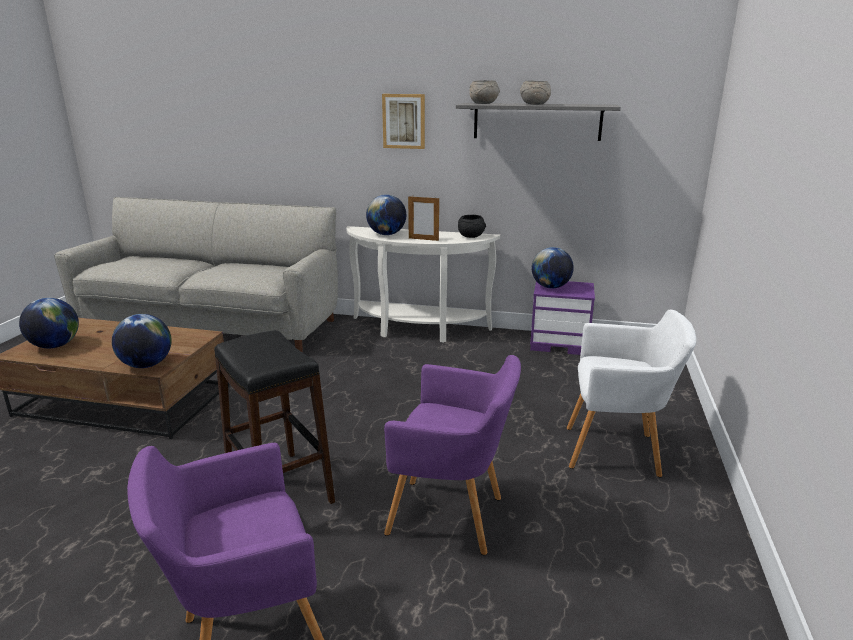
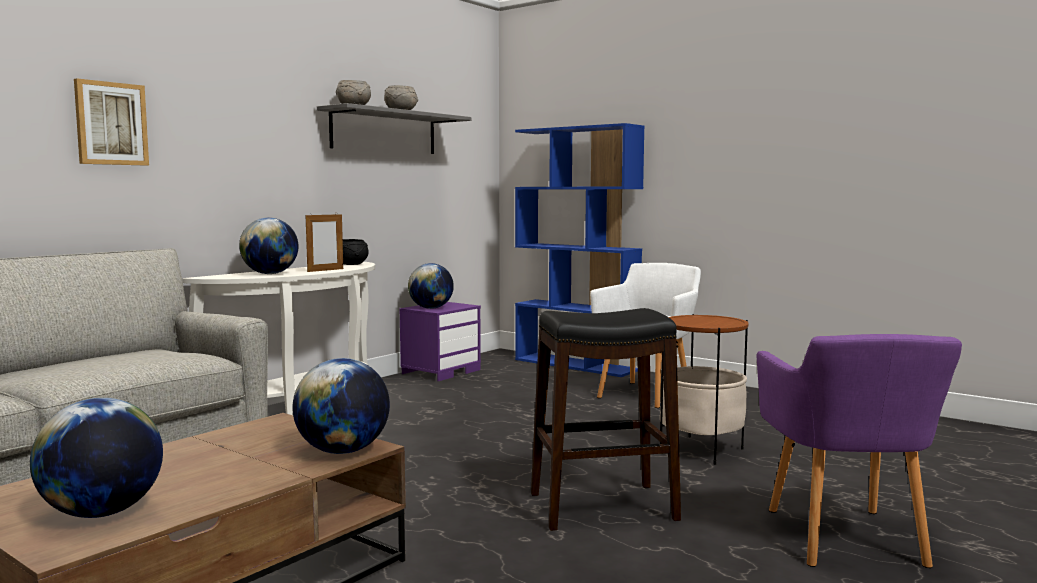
camera: 65 degrees left, 15 degrees down
(404, 121) = (252, 124): picture -> picture (111, 123)
(451, 517) = (702, 450): purple armchair -> side table
(674, 391) = (576, 365): none -> blue bookcase

